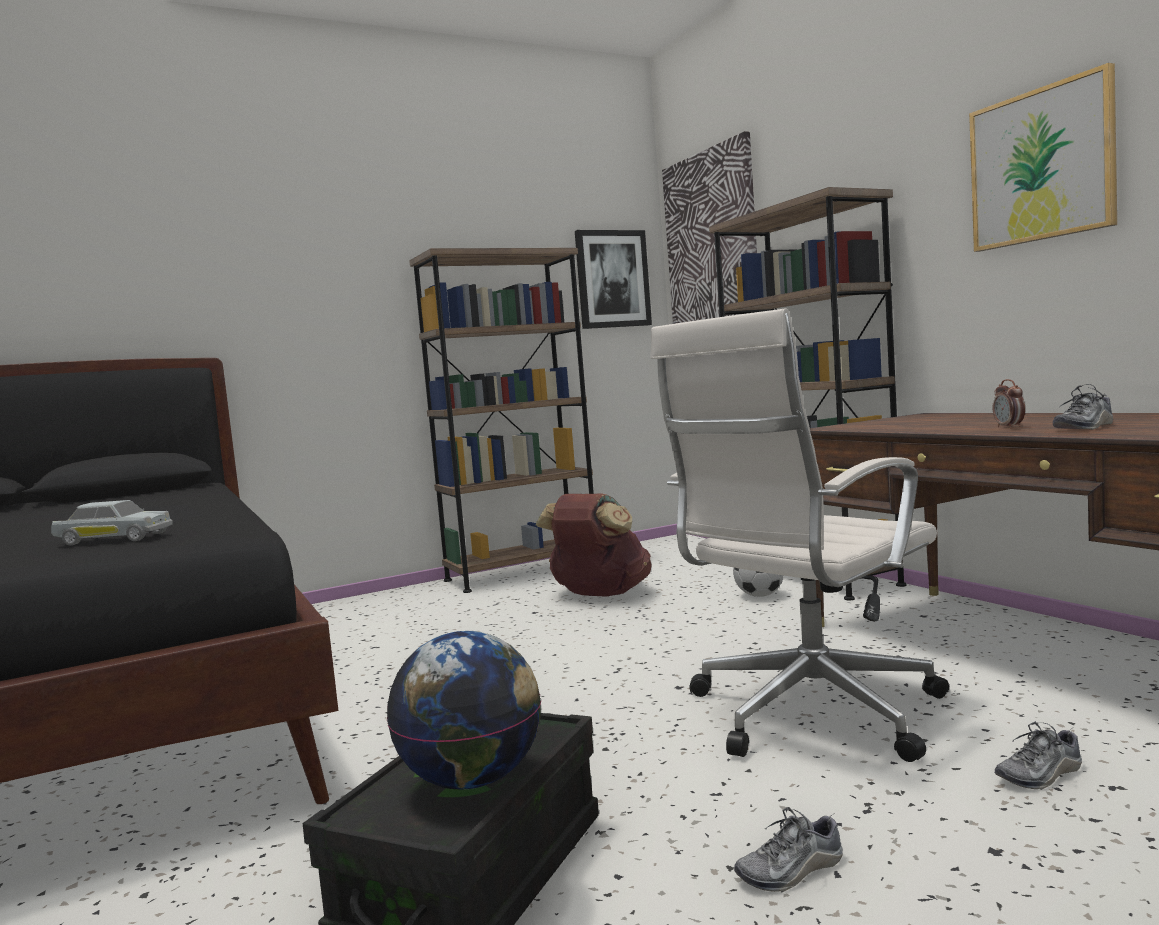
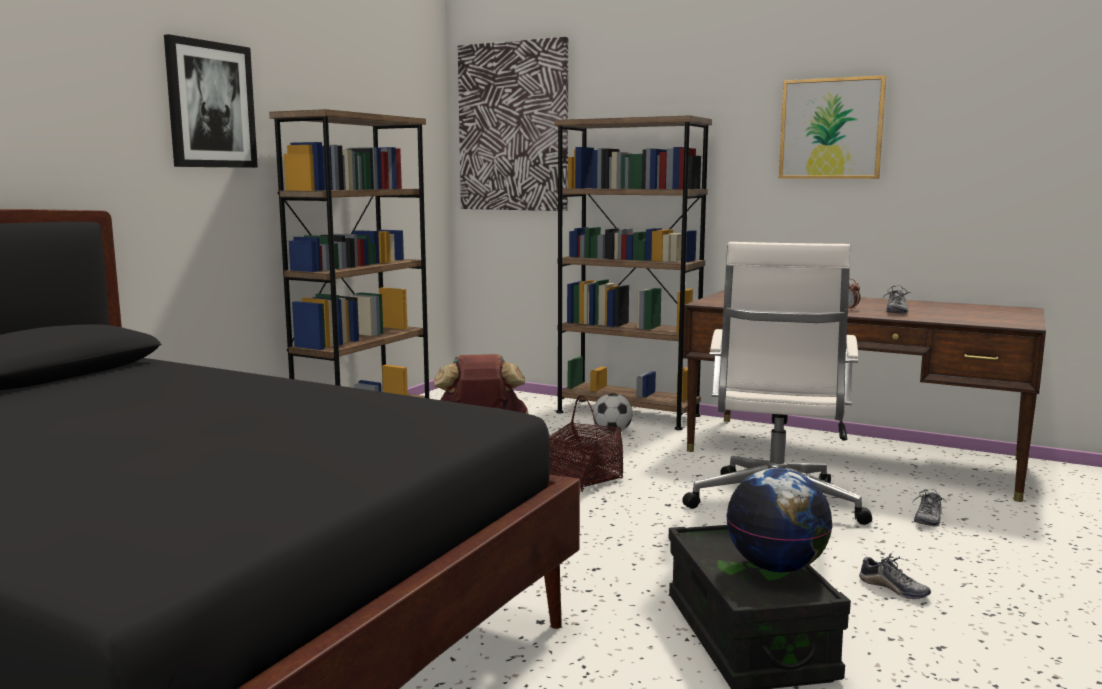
camera: 35 degrees left, 5 degrees up
(114, 539) = (382, 426): white toy car -> none
(612, 279) = (414, 144): picture -> picture (211, 105)
(636, 643) = (583, 479): none -> basket
(791, 870) = (893, 589): shoe -> shoe turned 75 degrees counterclockwise

